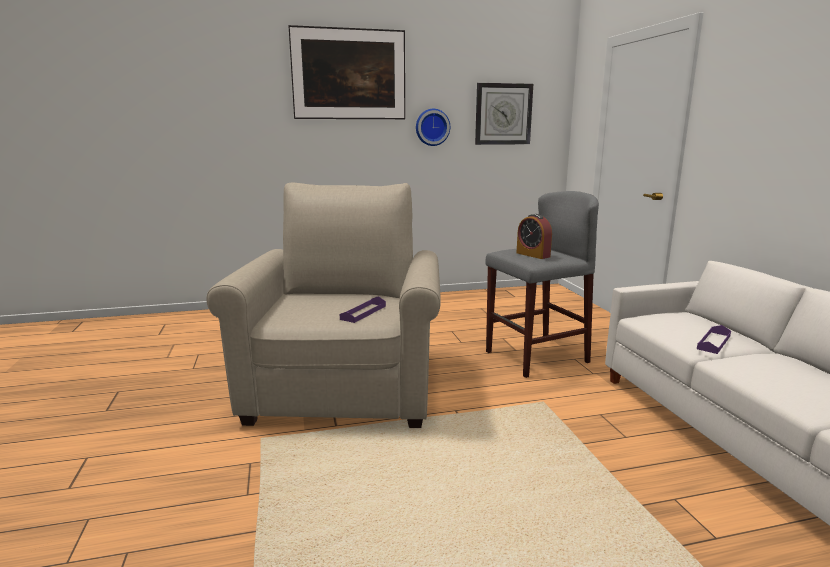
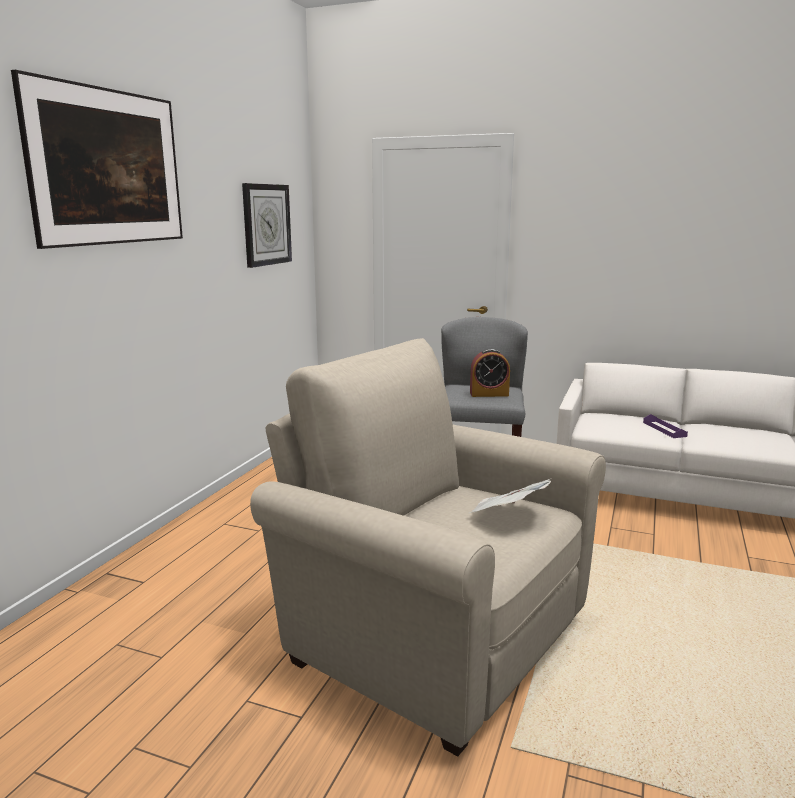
camera: 55 degrees left, 0 degrees up
(363, 312) = (507, 516): purple tray -> newspaper
(432, 127) = (207, 247): wall clock -> none

